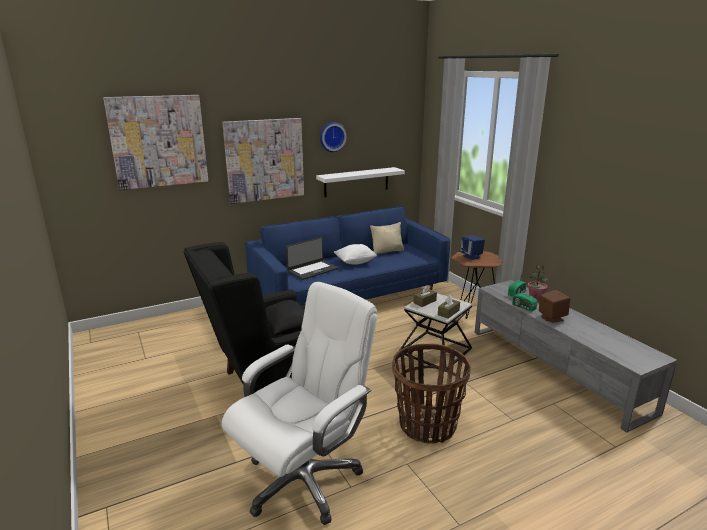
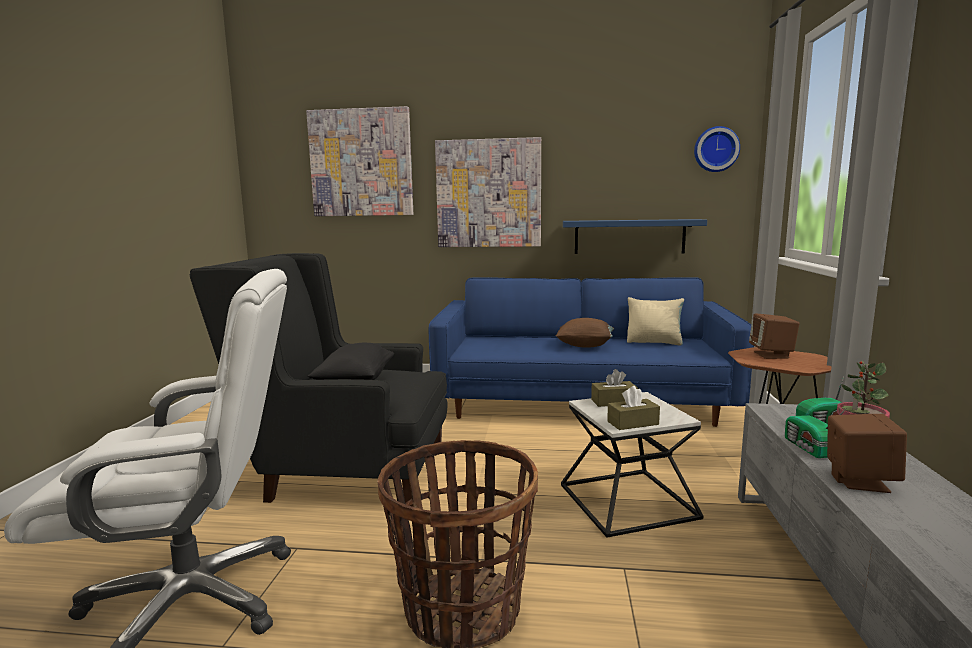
camera: 35 degrees right, 10 degrees down
(312, 270) = (512, 344): laptop -> none
(332, 136) = (590, 166): wall clock -> wall clock (715, 149)
(355, 262) = (585, 346): white pillow -> brown pillow
(356, 182) = (629, 236): white shelf -> blue shelf
(471, 256) = (771, 355): blue speaker -> brown speaker

